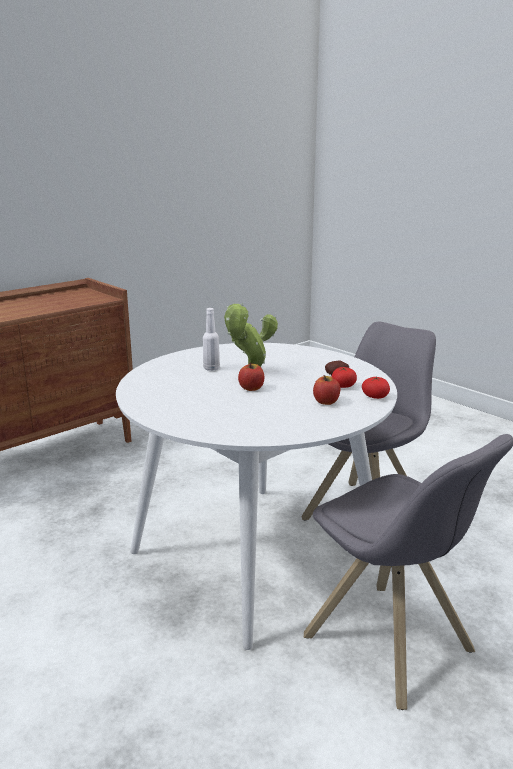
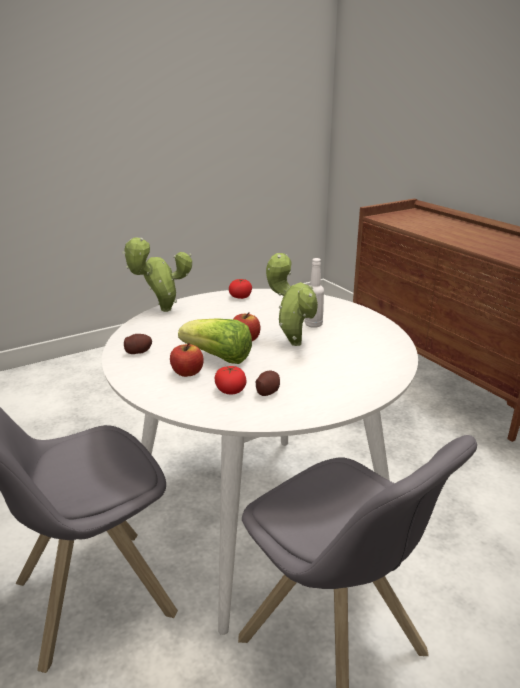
camera: 100 degrees right, 5 degrees up
(190, 430) = (162, 310): none -> potted plant
(293, 394) = (218, 358): none -> lettuce
(298, 425) = (138, 351): none -> potato
(375, 396) = (186, 405): tomato -> tomato (240, 296)

